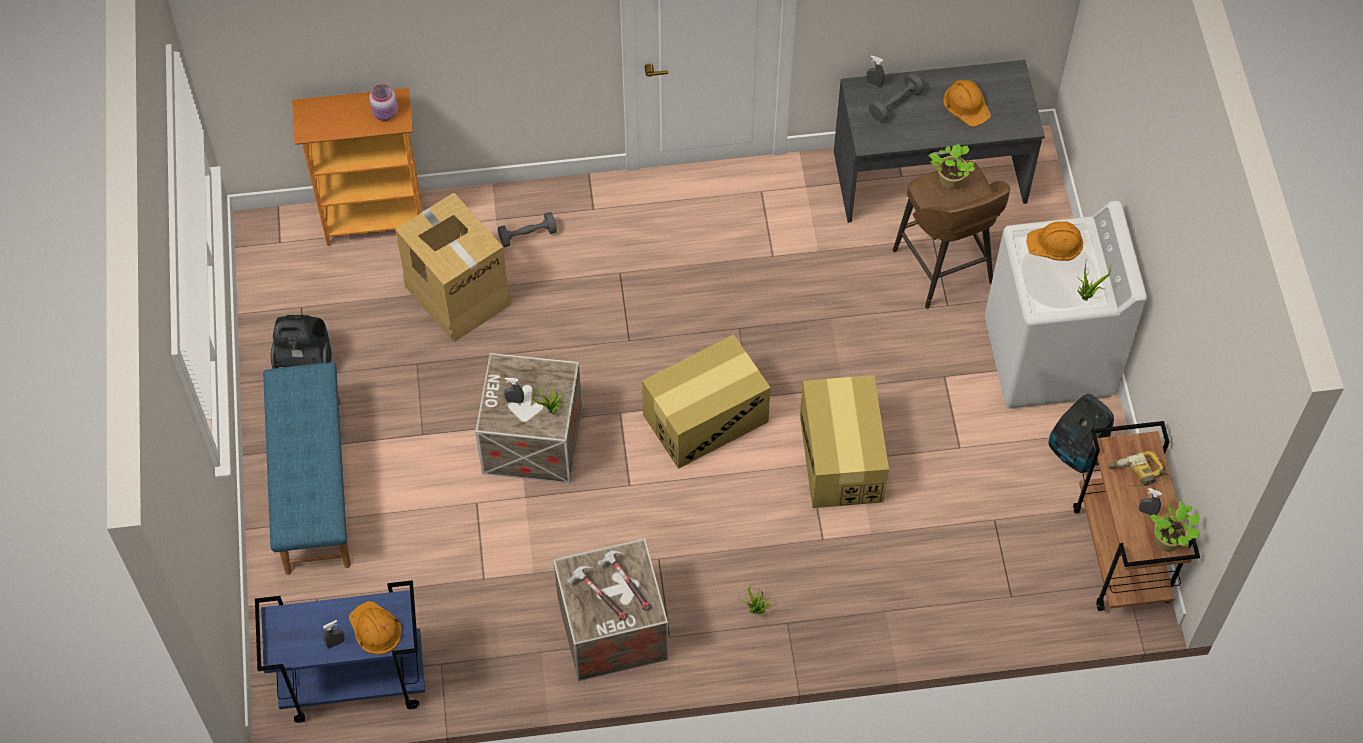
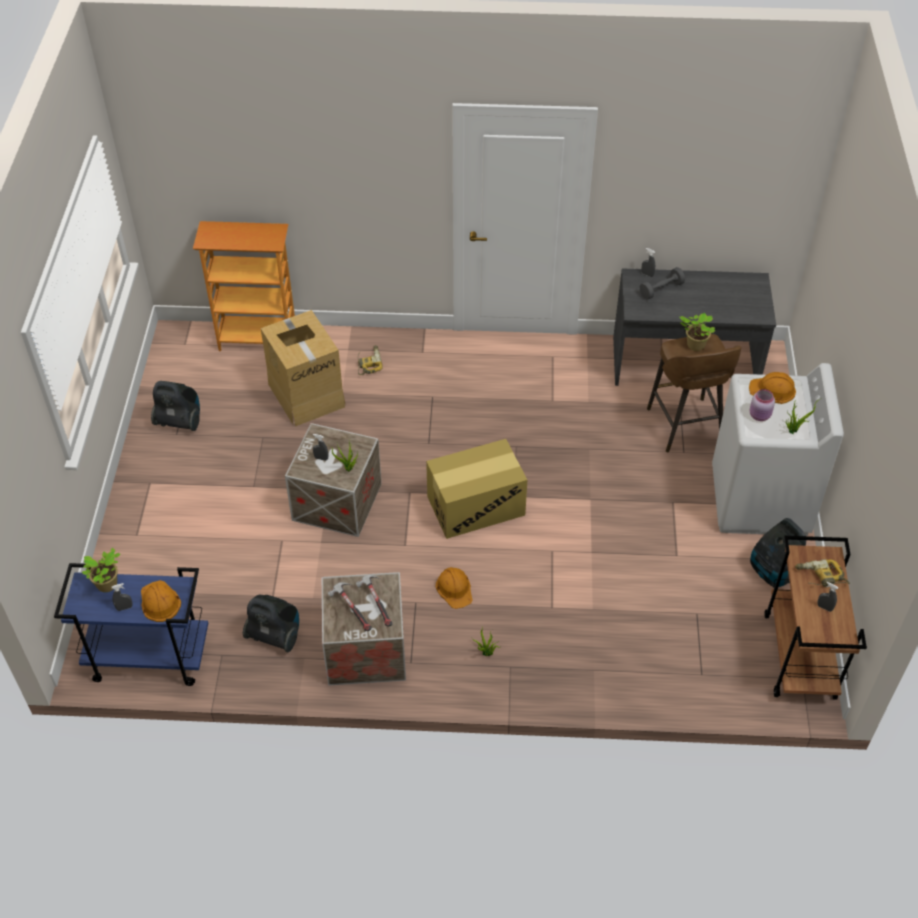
camera: 10 degrees right, 10 degrees down
(312, 485) = (159, 510): blue bench -> none
(386, 113) = (266, 237): pink jar -> pink jar (760, 415)
(499, 629) = (275, 635): none -> vacuum cleaner
(527, 235) = (369, 363): grey dumbbell -> power drill
(841, 458) = (578, 549): cardboard box -> none
(966, 104) = (717, 296): orange hard hat -> orange hard hat (454, 589)
(1168, 542) = (840, 634): potted plant -> potted plant (107, 585)

